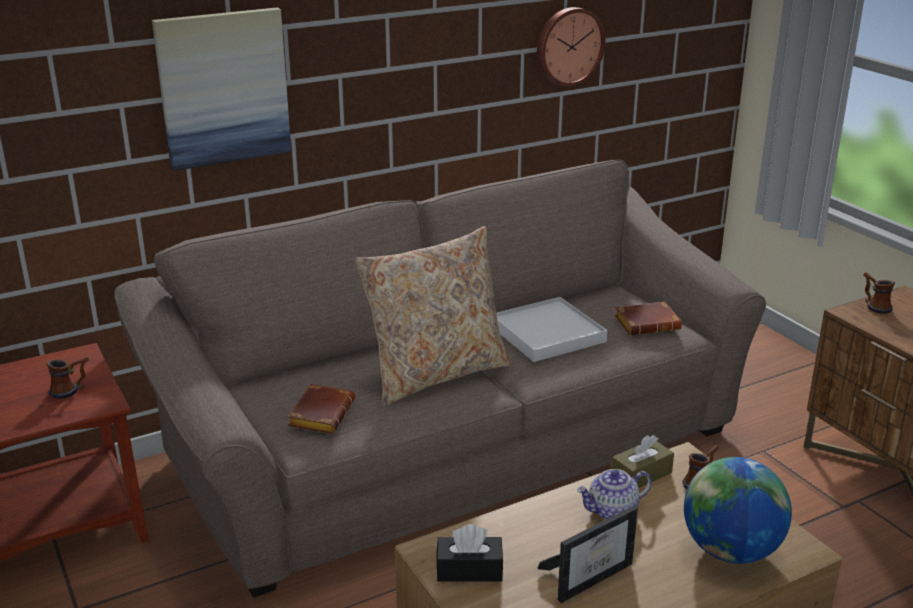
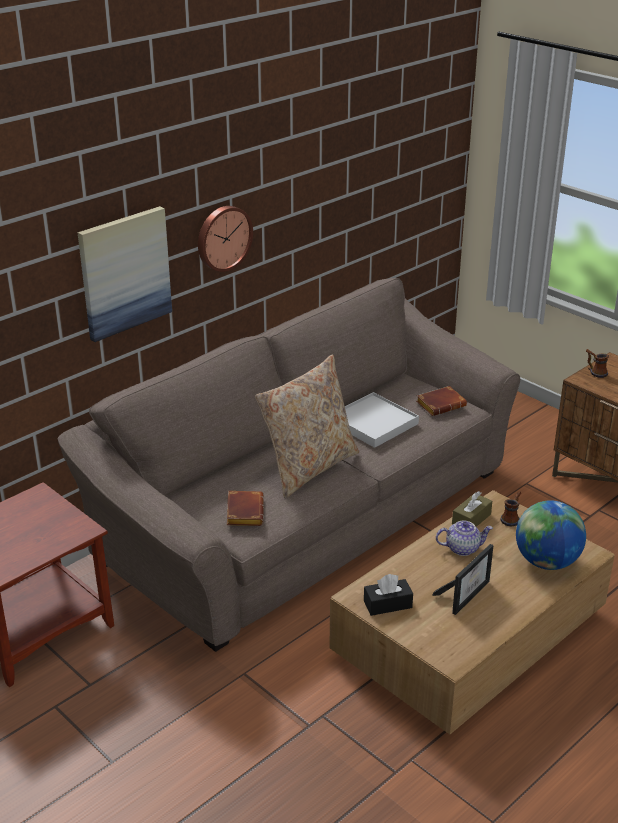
camera: 15 degrees left, 5 degrees up
(71, 390) = (52, 524): mug -> none
(568, 46) = (351, 195): wall clock -> wall clock (223, 237)
(612, 511) = (462, 548): teapot -> teapot turned 150 degrees counterclockwise

